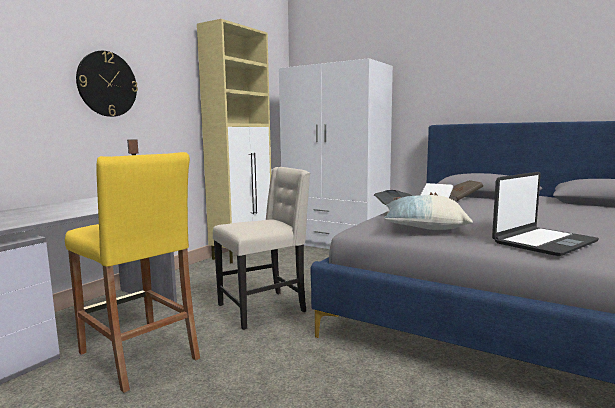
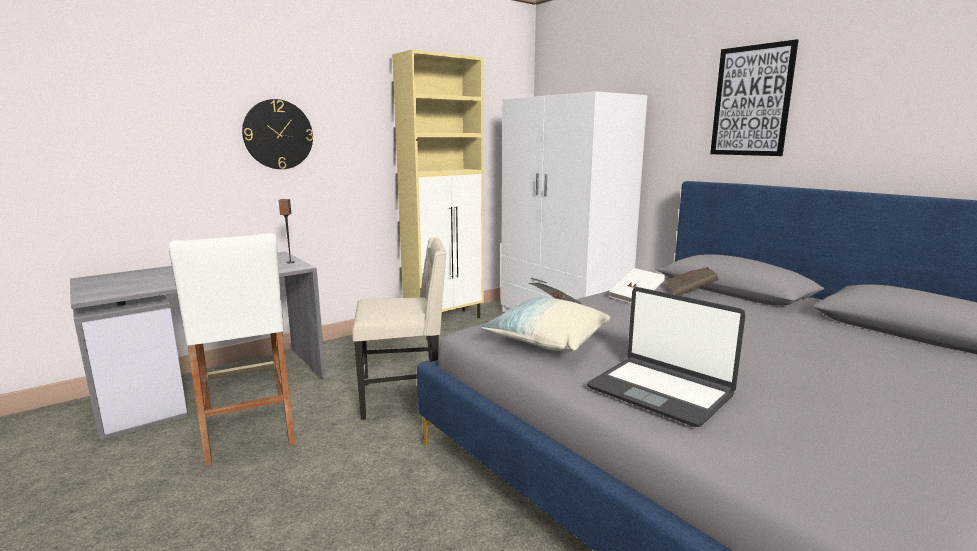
camera: 20 degrees right, 5 degrees up
(138, 355) = (248, 428): yellow stool -> white stool
(473, 67) = (751, 101): none -> picture
(543, 242) = (660, 391): laptop -> laptop turned 60 degrees clockwise

